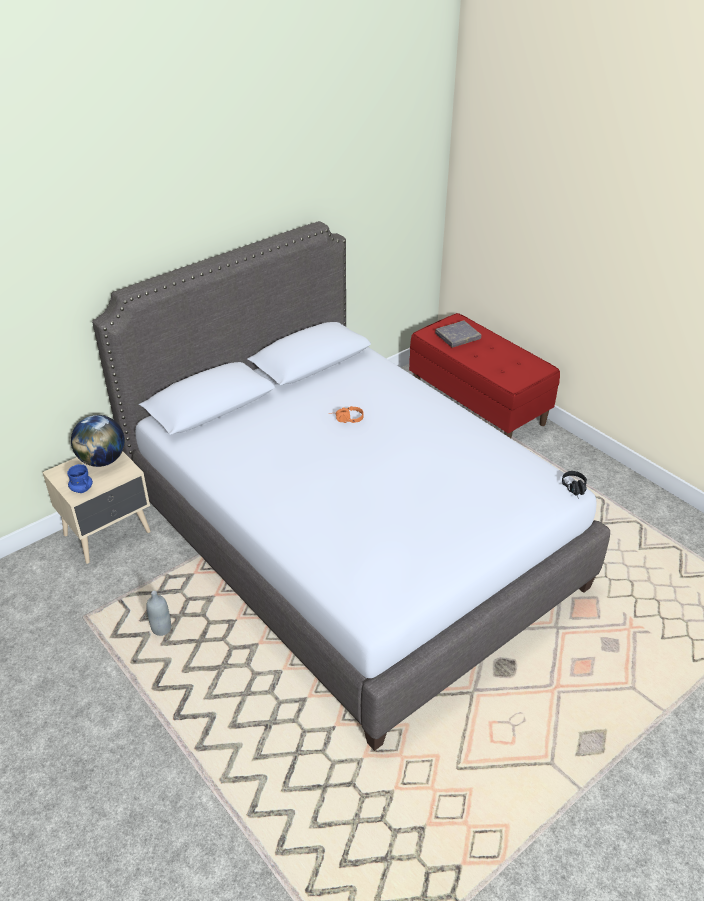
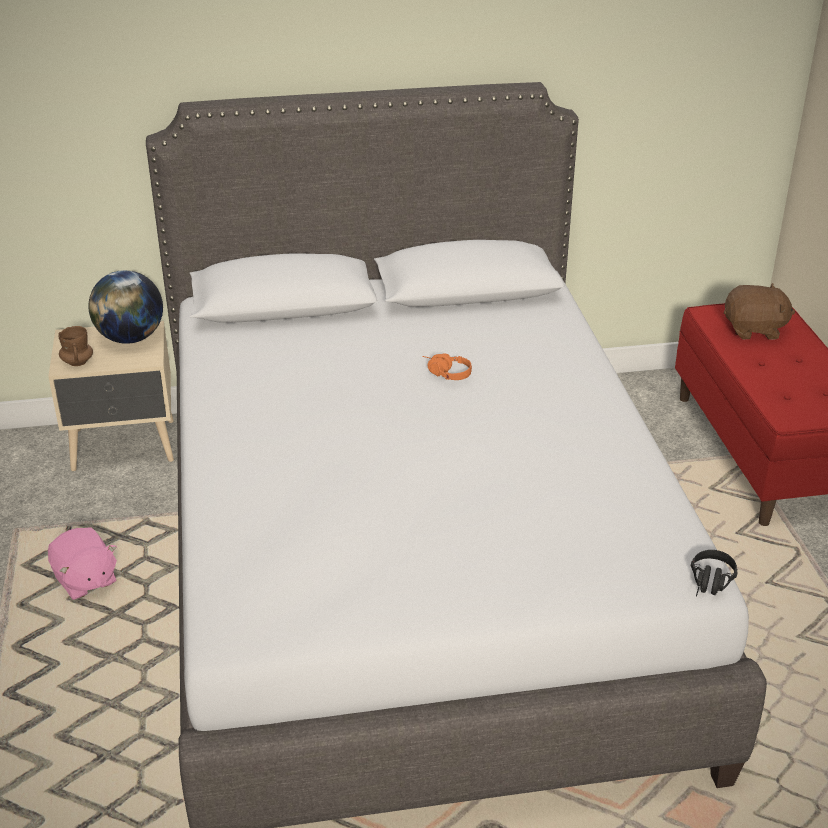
camera: 30 degrees right, 5 degrees down
(81, 489) = (77, 362): blue mug -> brown mug
(161, 629) = (85, 581): grey bottle -> pink plush toy
(457, 336) = (754, 330): grey book -> brown plush toy

